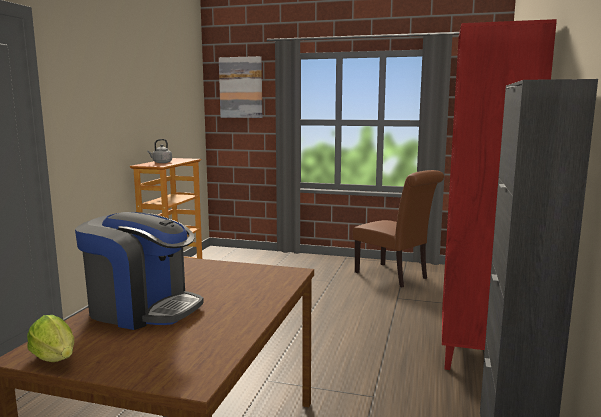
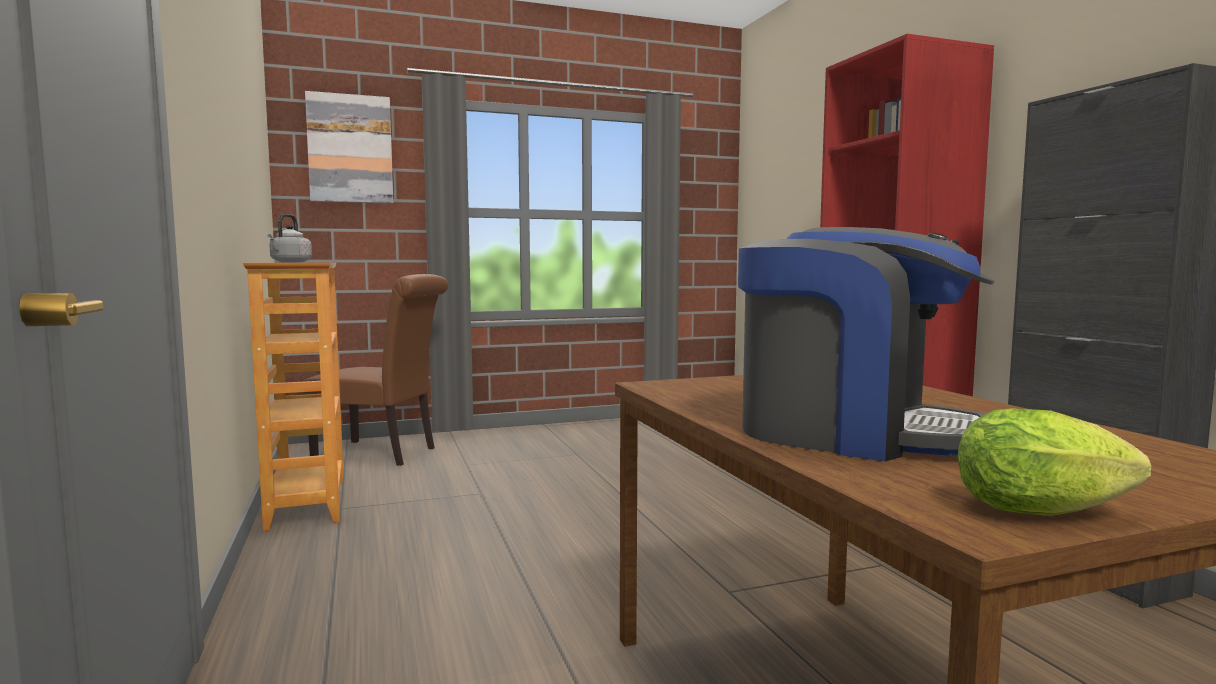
camera: 35 degrees left, 5 degrees down
(143, 309) = (850, 433): coffee machine -> coffee machine turned 45 degrees clockwise
(394, 276) = (646, 434): brown chair -> brown chair (382, 453)

